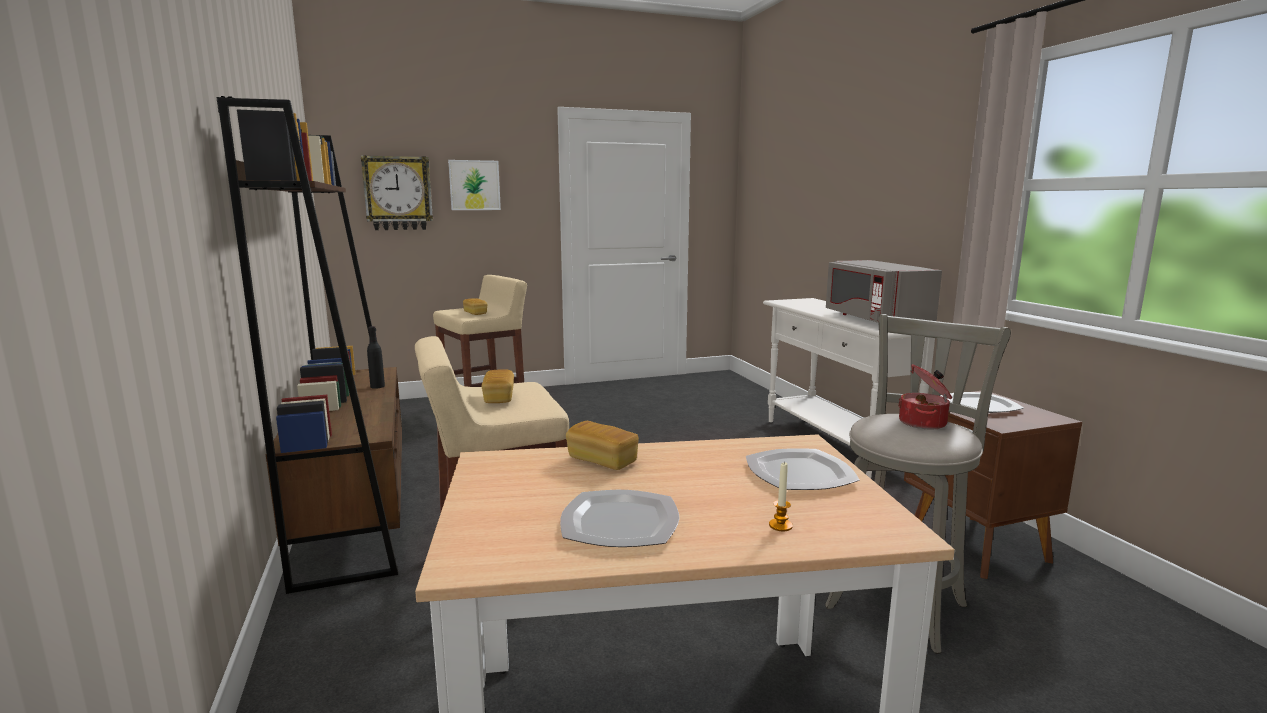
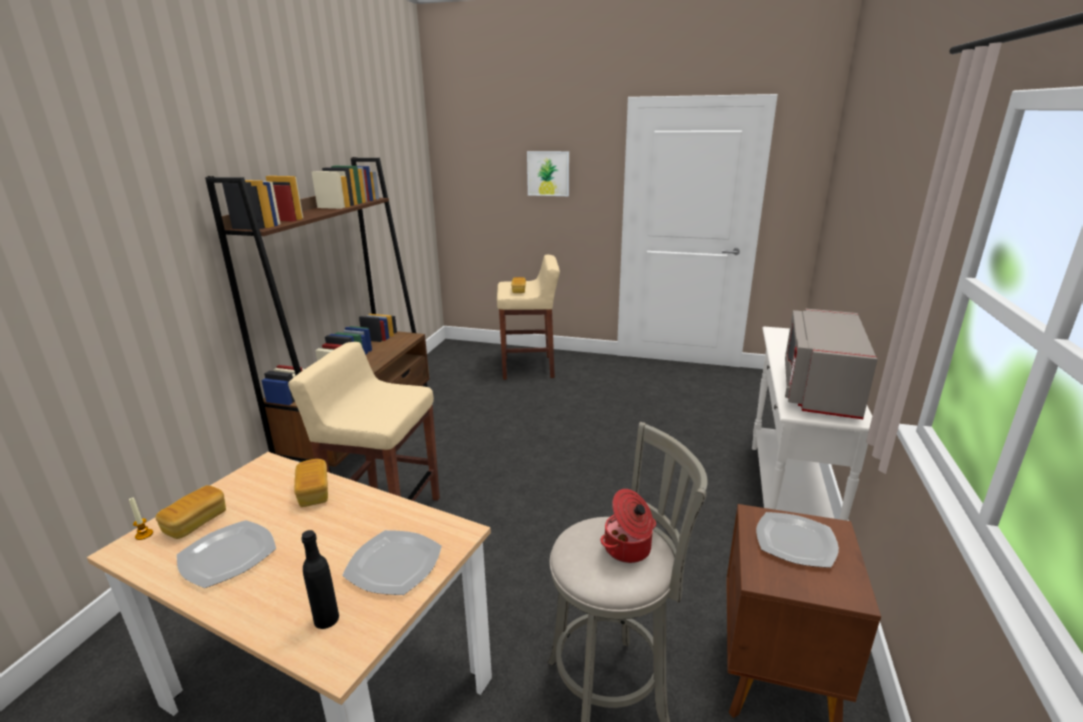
camera: 35 degrees right, 10 degrees up
(377, 386) = (387, 352): black bottle -> black bottle (326, 619)
(398, 193) = (488, 180): wall clock -> none
(499, 398) = (375, 401): bread -> bread (196, 522)
(780, 525) = (290, 608): candle -> candle (144, 534)

